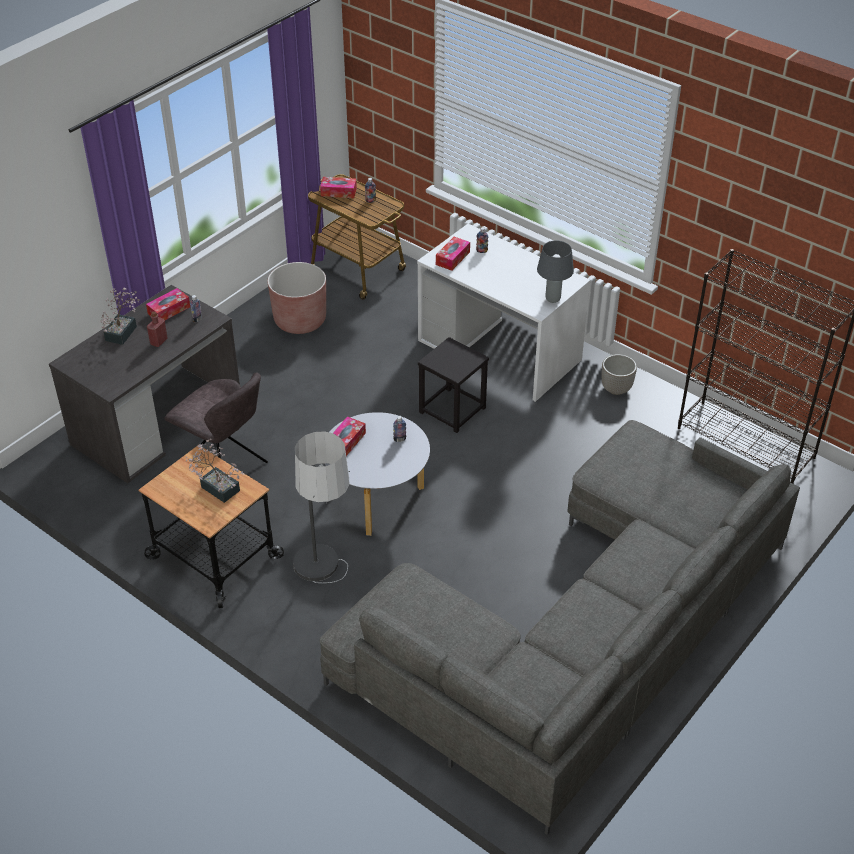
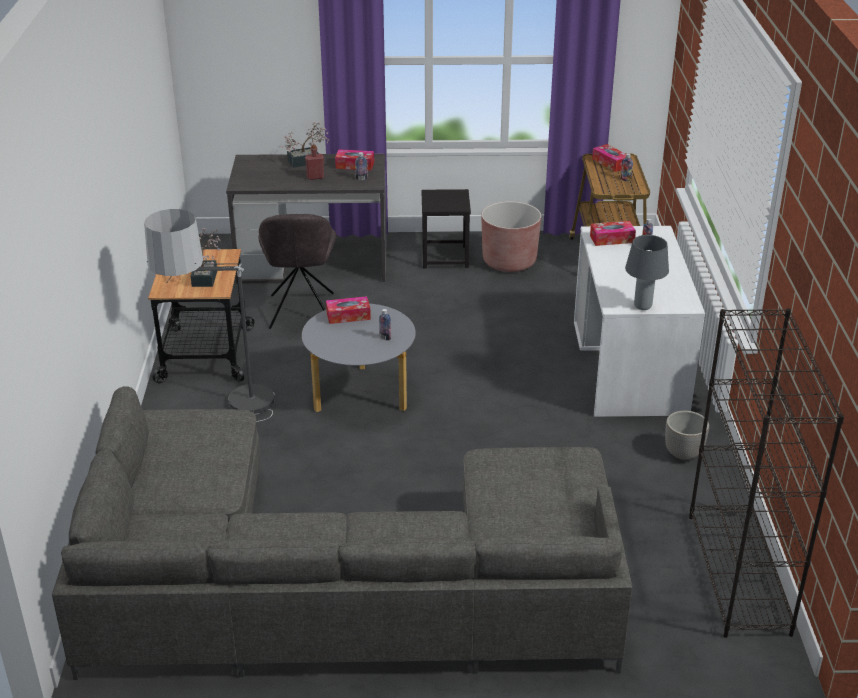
camera: 50 degrees right, 10 degrees down
(452, 410) = (516, 379): black stool -> black stool (444, 256)

